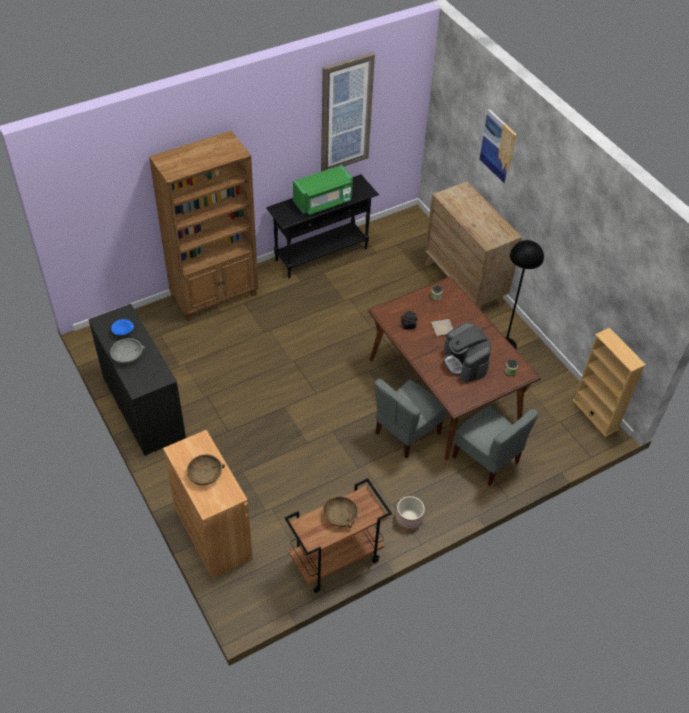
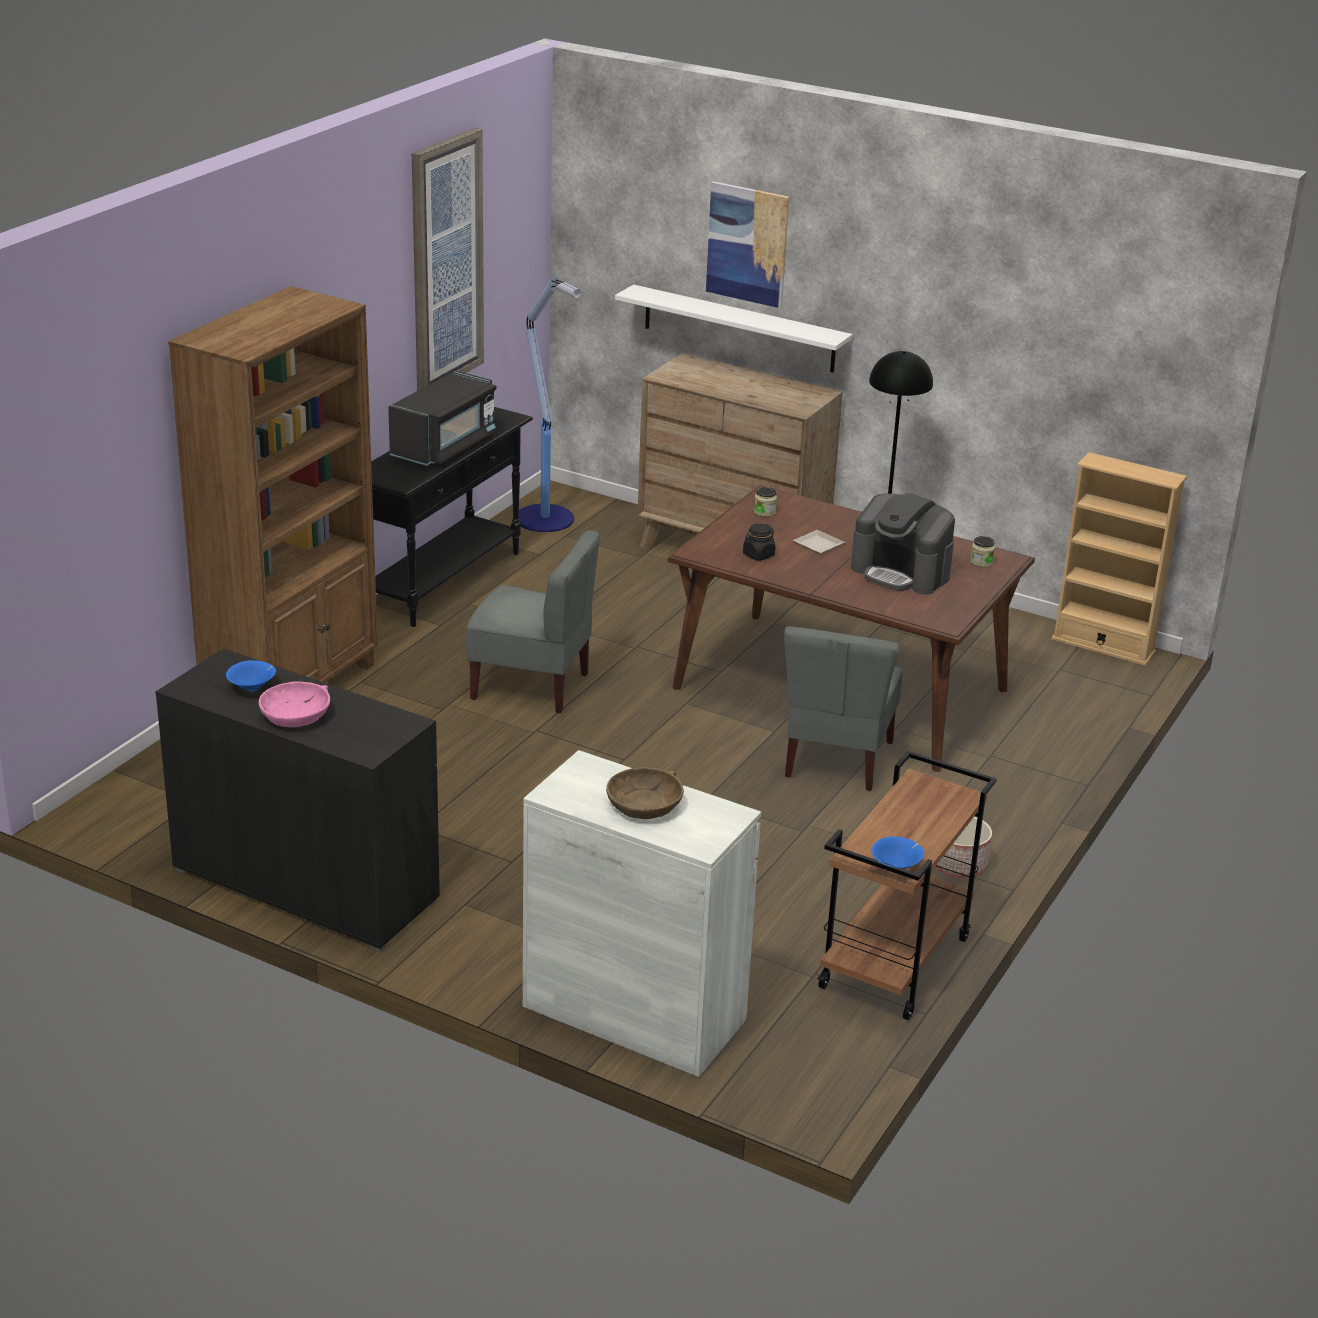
camera: 30 degrees left, 20 degrees down
(127, 355) = (295, 714): grey bowl -> pink bowl
(213, 534) = (634, 1013): brown cabinet -> white cabinet
(310, 541) = (897, 867): none -> blue bowl
(323, 201) = (445, 446): green microwave -> black microwave
(340, 515) = (909, 818): brown bowl -> none
(395, 231) = (546, 520): none -> floor lamp
(486, 459) = (1000, 749): grey chair -> grey chair (531, 686)
(490, 183) = (739, 329): none -> white shelf

